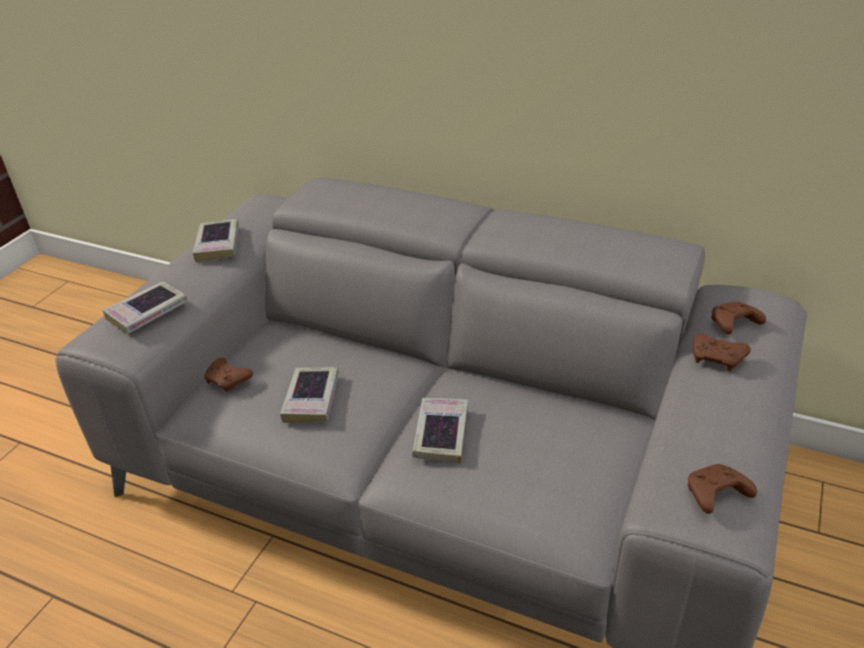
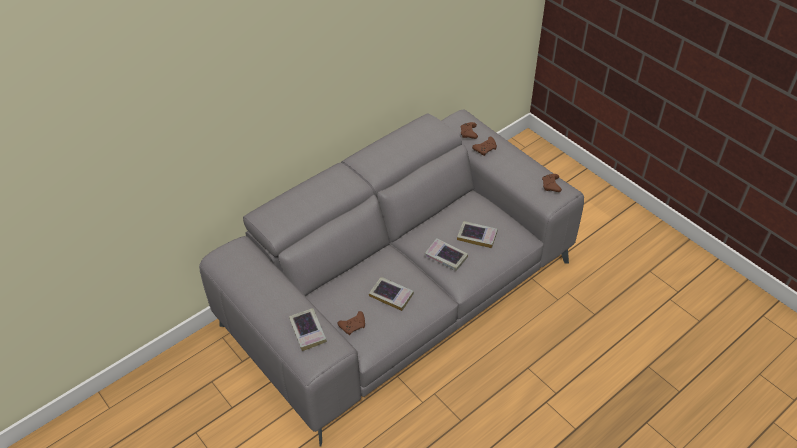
camera: 65 degrees left, 10 degrees up
(218, 244) = (258, 286): book -> book (477, 236)

